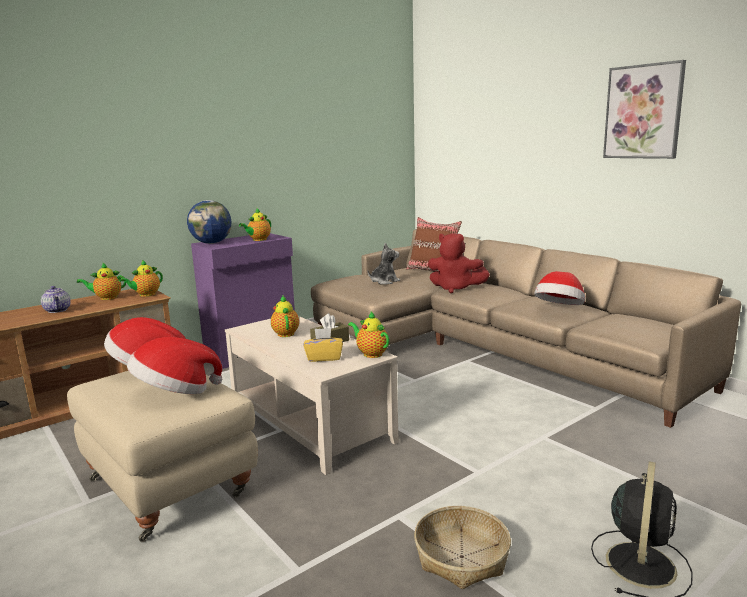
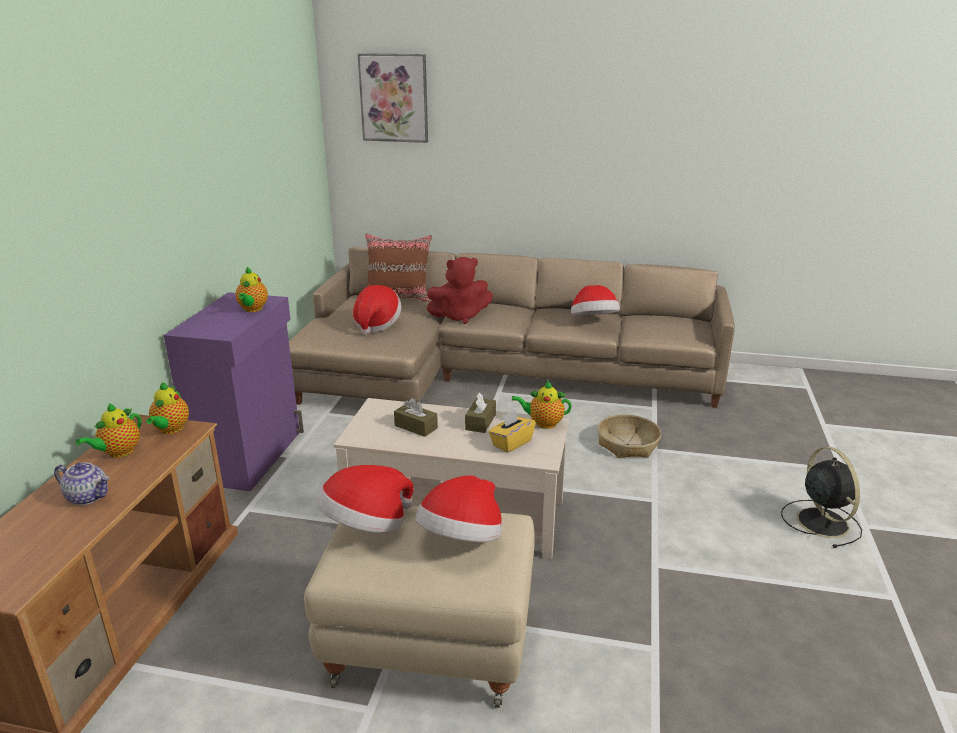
camera: 40 degrees left, 10 degrees up
(212, 243) = (199, 328): globe -> none
(285, 333) = (416, 427): teapot -> brown tissue box
(384, 281) = (376, 324): plush toy -> hat
(462, 557) = (734, 573): basket -> basket (628, 444)
(643, 112) = (633, 118): picture -> picture (394, 98)

